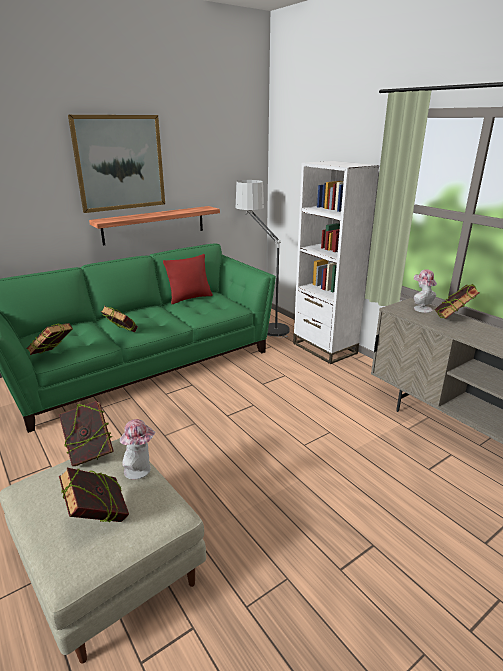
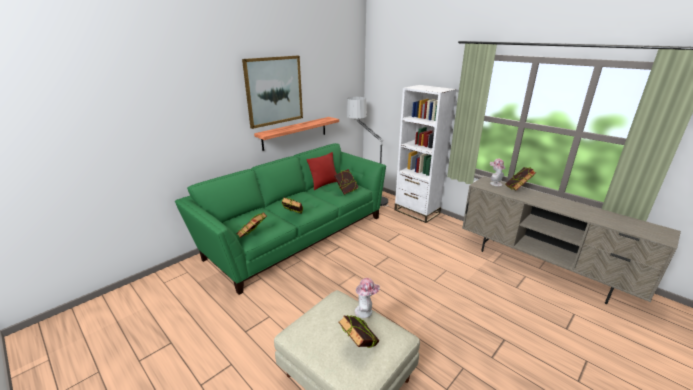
camera: 10 degrees left, 0 degrees up
(90, 454) = (325, 304): book -> book (346, 191)

